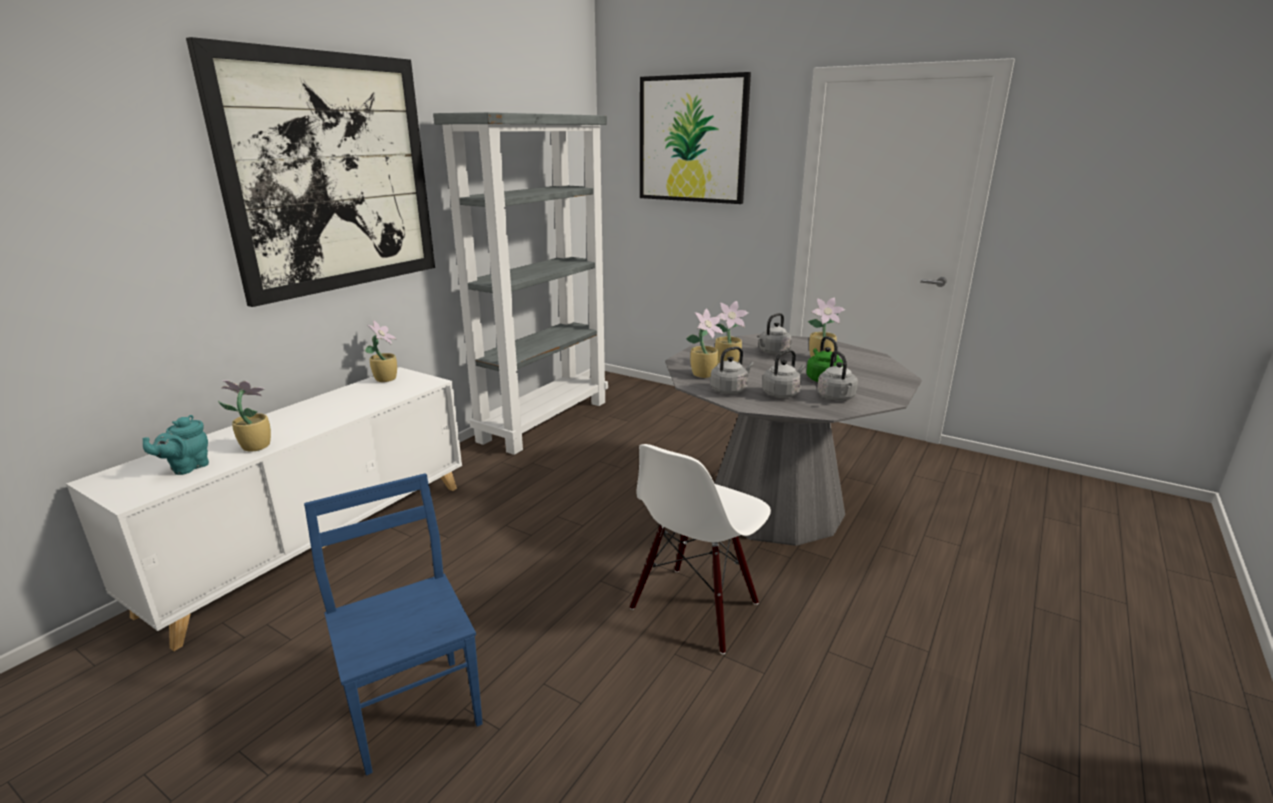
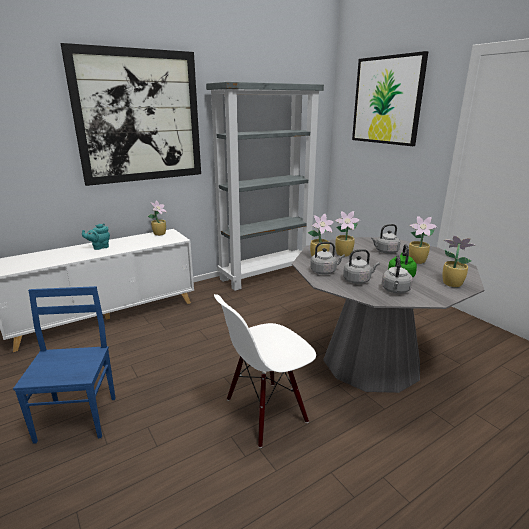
camera: 25 degrees right, 0 degrees up
(187, 468) = (32, 263): turquoise teapot -> turquoise teapot (99, 247)
(255, 446) = (68, 258): potted plant -> potted plant (451, 283)

